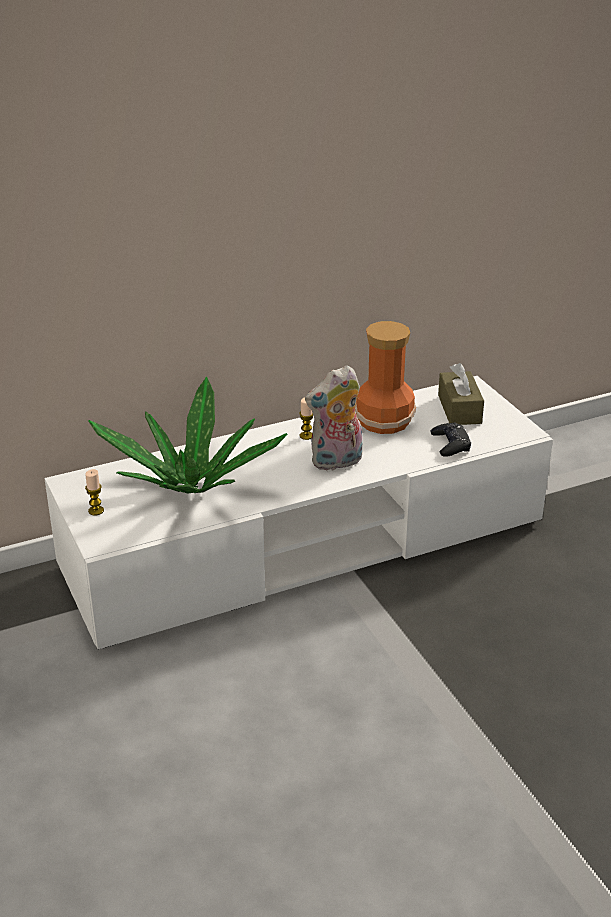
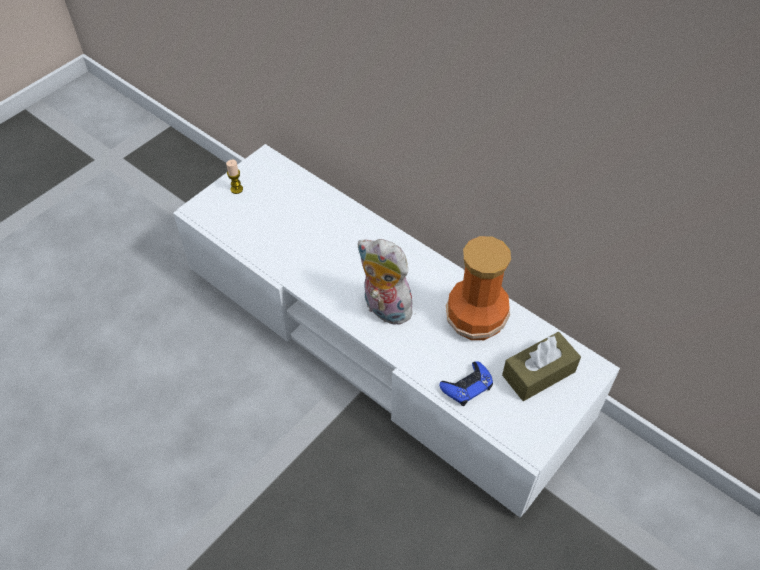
camera: 65 degrees right, 20 degrees up
(191, 486) = (295, 228): potted plant -> none
(306, 436) = (414, 272): candle -> none
(450, 444) = (467, 386): black game controller -> blue game controller

